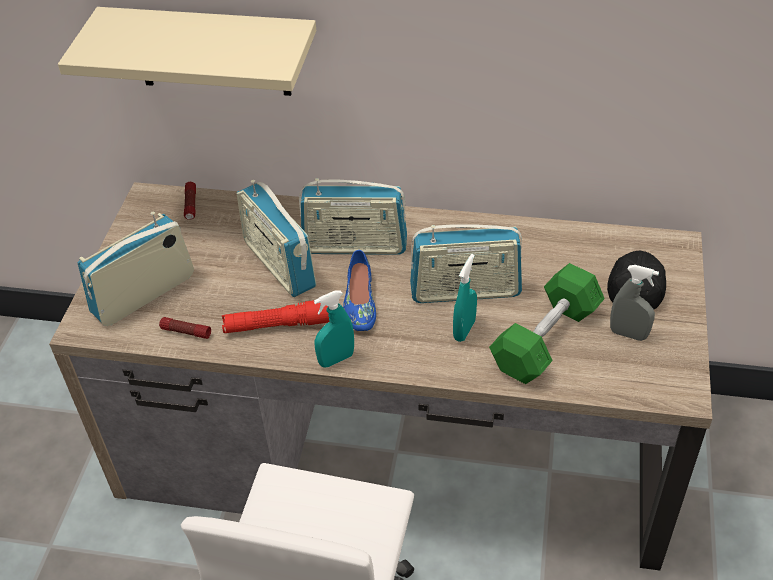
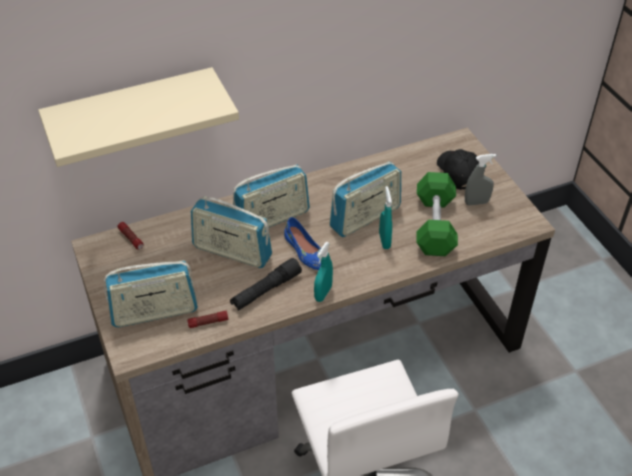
camera: 35 degrees left, 0 degrees up
(144, 294) = (154, 312): radio -> radio turned 120 degrees counterclockwise
(277, 325) = (266, 290): red flashlight -> black flashlight

